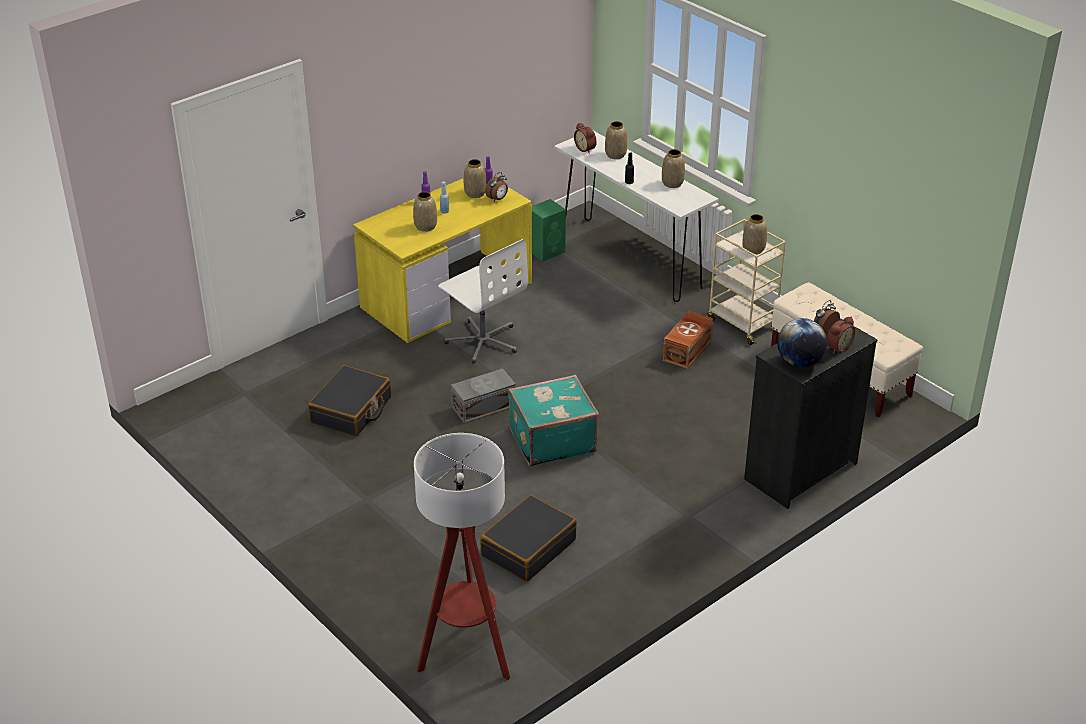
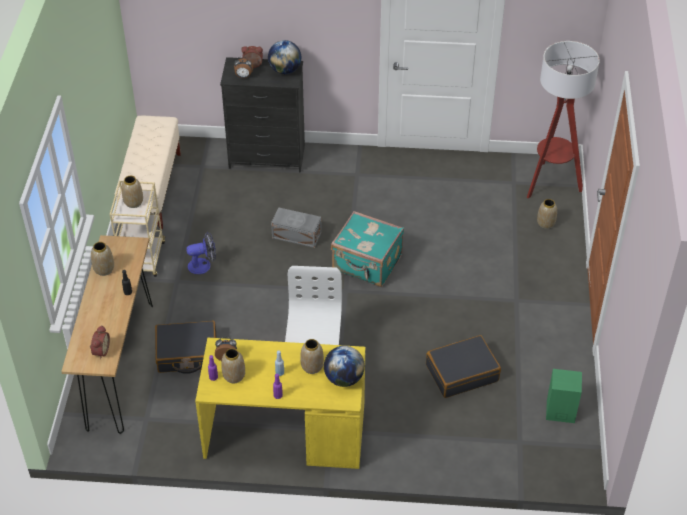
camera: 135 degrees left, 10 degrees up
(391, 233) = (344, 378): none -> globe
(482, 406) = (377, 315): grey storage box -> grey storage box (297, 236)
(528, 548) = (459, 213): black suitcase -> black suitcase (187, 354)
(547, 251) = (160, 420): green speaker -> green speaker (559, 411)
(615, 155) = (91, 328): vase -> vase (545, 224)
(630, 259) = (120, 365): white console table -> brown console table
(688, 350) = (203, 265): brown storage box -> fan

